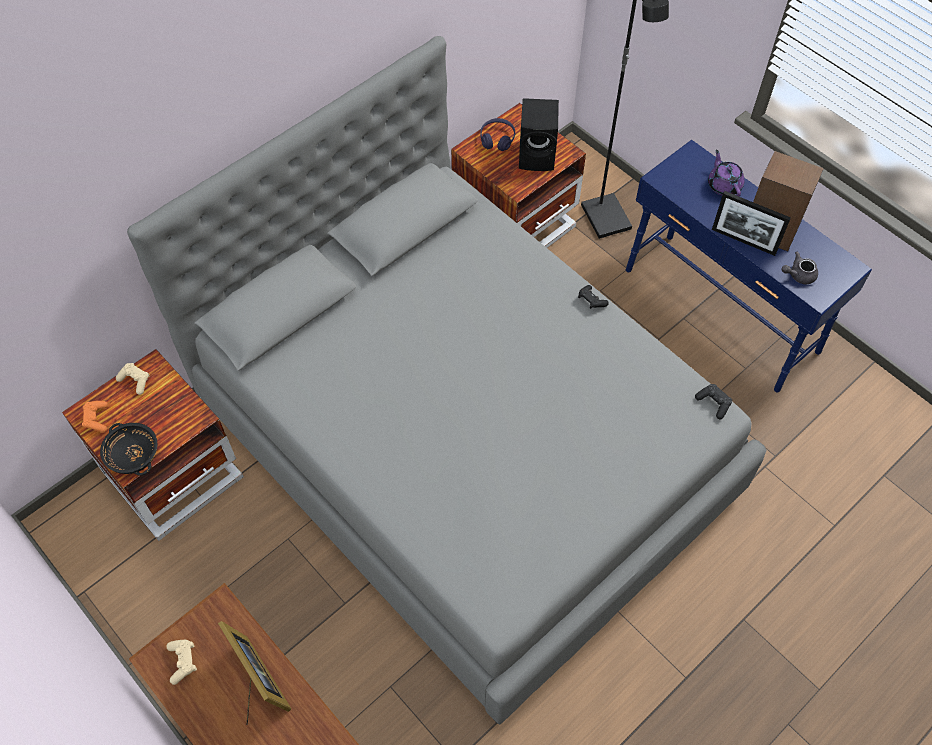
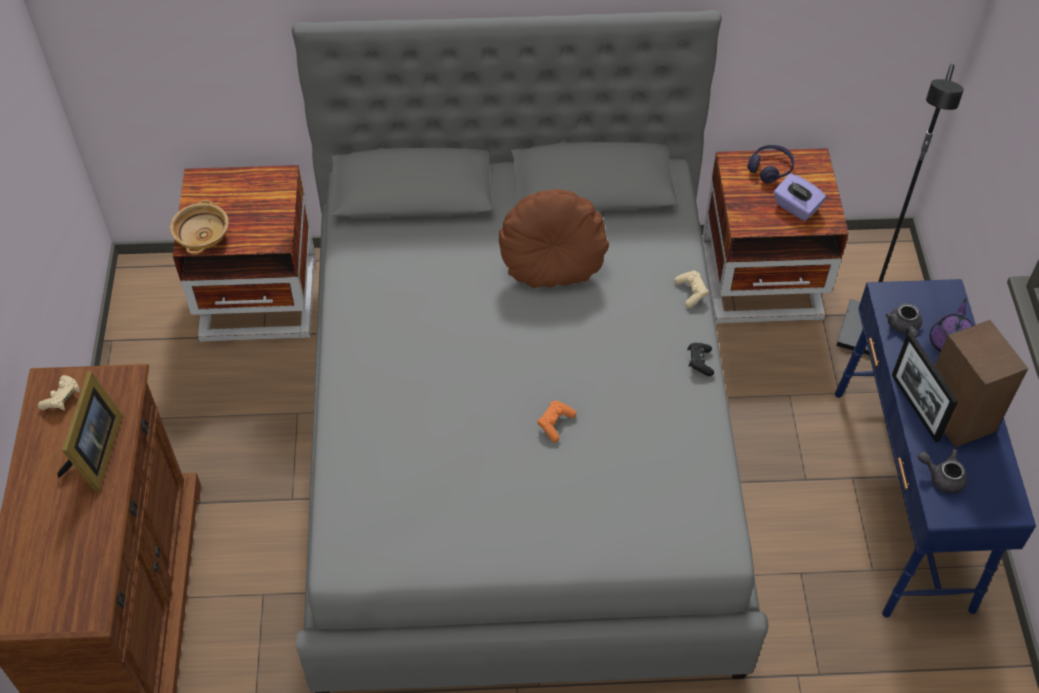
camera: 40 degrees right, 5 degrees down
(96, 419) = (203, 190): orange game controller -> orange game controller (555, 424)
(133, 455) = (202, 236): black bowl -> beige bowl
(135, 381) = (259, 180): beige game controller -> beige game controller (691, 292)
(436, 303) = (552, 271): none -> brown pillow
(538, 156) = (796, 207): black speaker -> purple tissue box
(689, 193) = (904, 328): none -> grey teapot
(713, 403) = (725, 533): black game controller -> none

